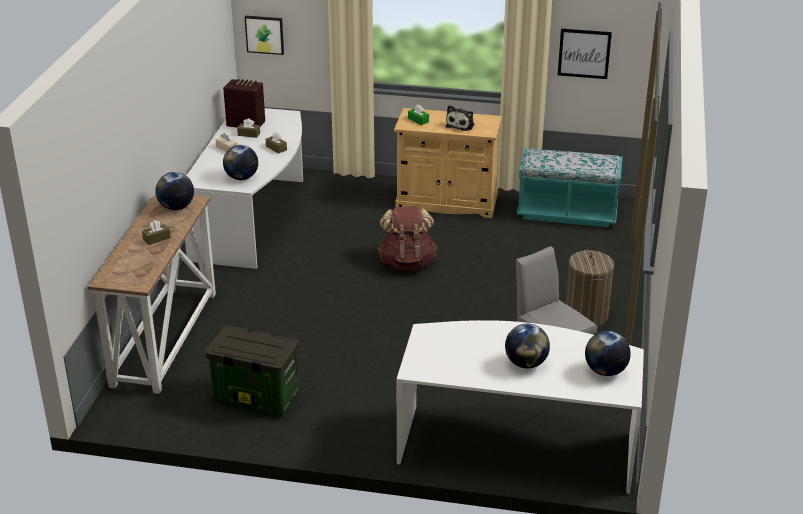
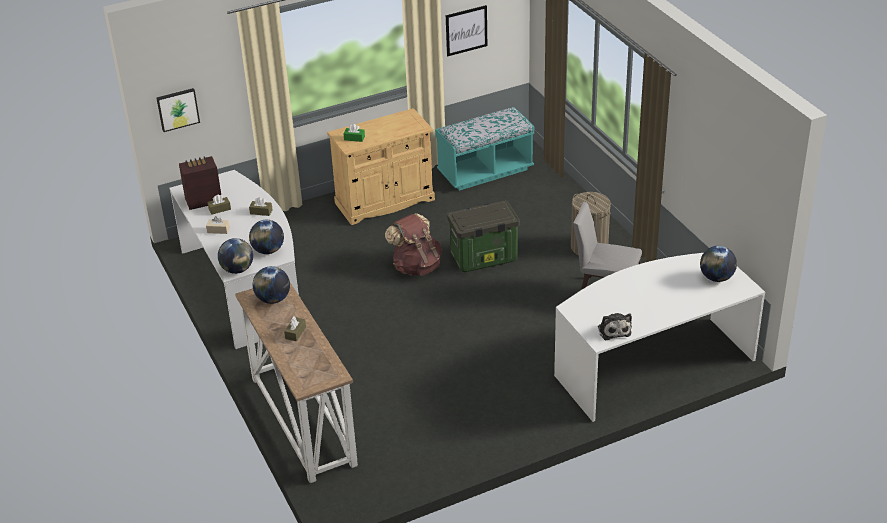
camera: 35 degrees left, 5 degrees up
(255, 398) = (434, 429): storage box -> storage box (483, 258)
(461, 125) = (393, 129): plush toy -> plush toy (613, 330)
(526, 364) = (663, 298): globe -> globe (237, 270)

